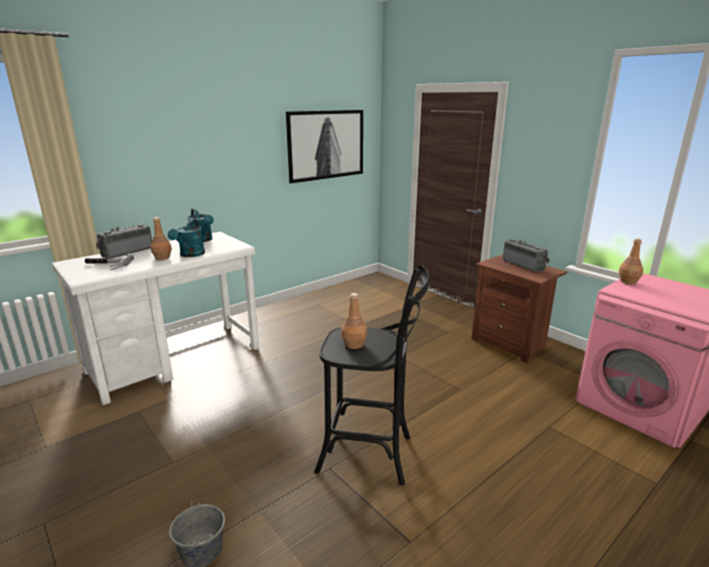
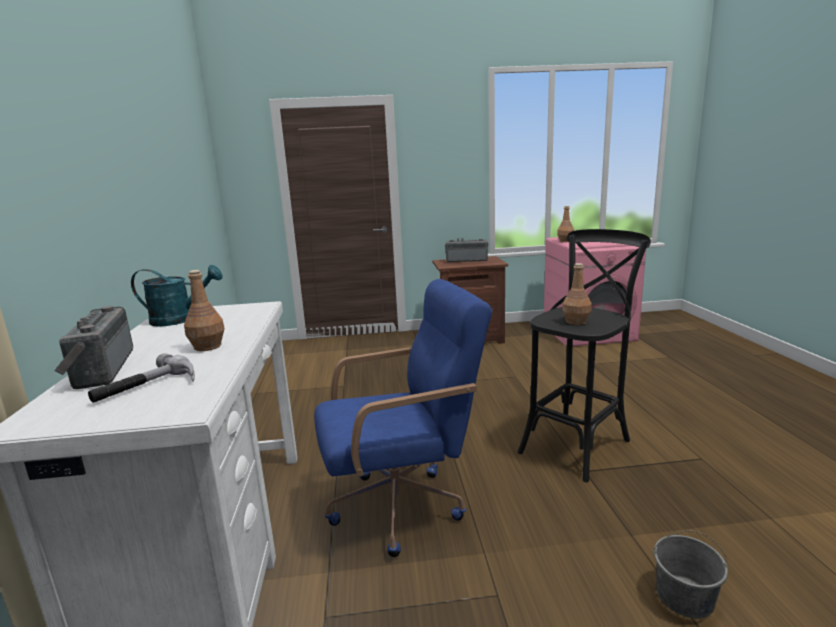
camera: 55 degrees left, 5 degrees down
(190, 255) = (236, 330): turquoise watering can -> none
(235, 402) = (404, 506): none -> blue office chair
(326, 145) = (188, 174): picture -> none

